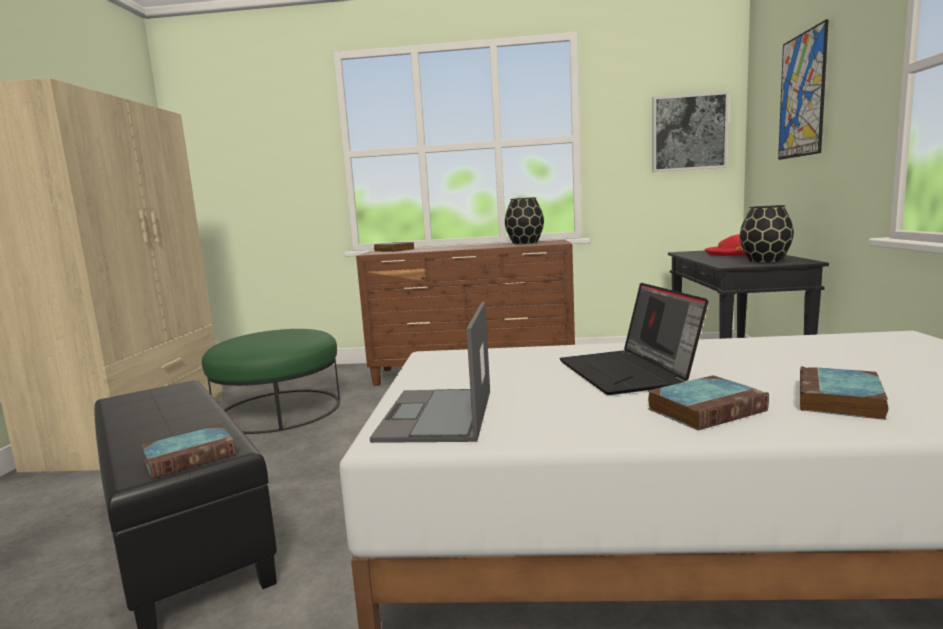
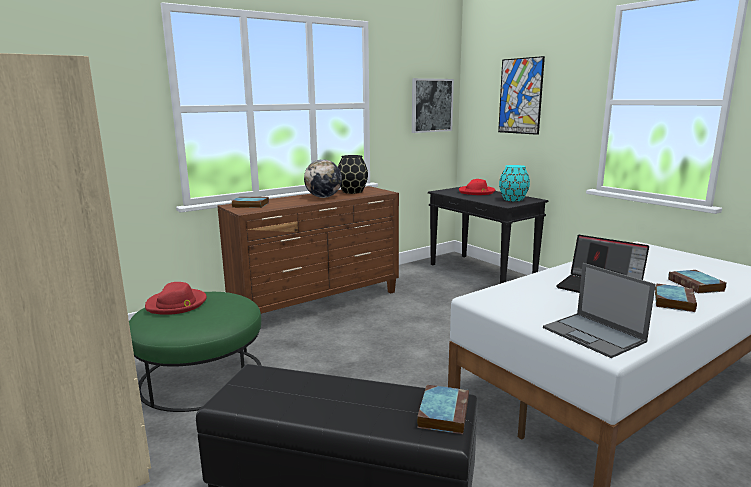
camera: 40 degrees left, 5 degrees up
(267, 333) = (177, 304): none -> red hat
(478, 246) = (323, 197): none -> globe
(764, 260) = (512, 199): black vase -> turquoise vase

